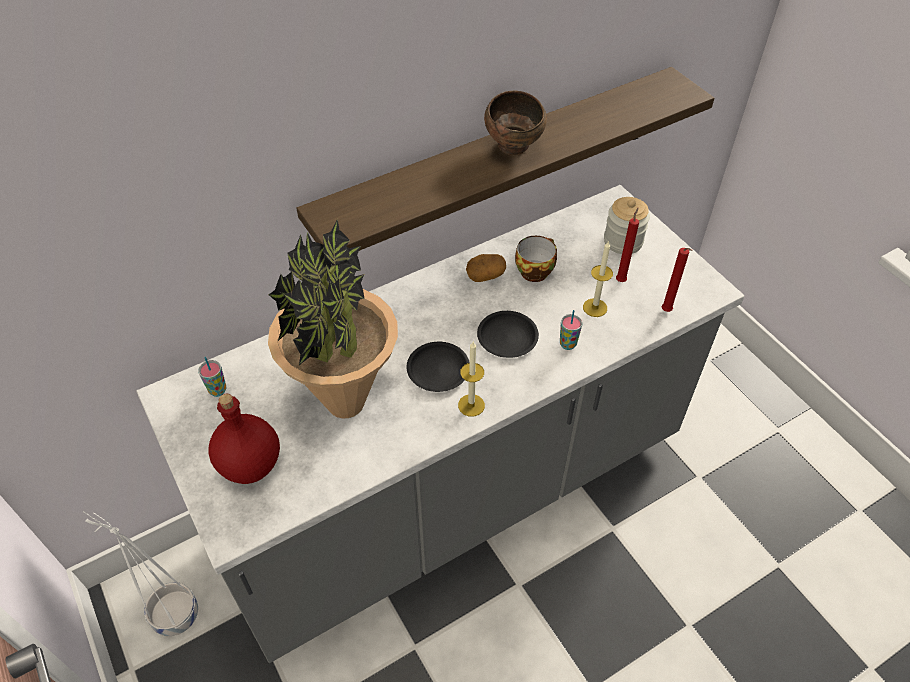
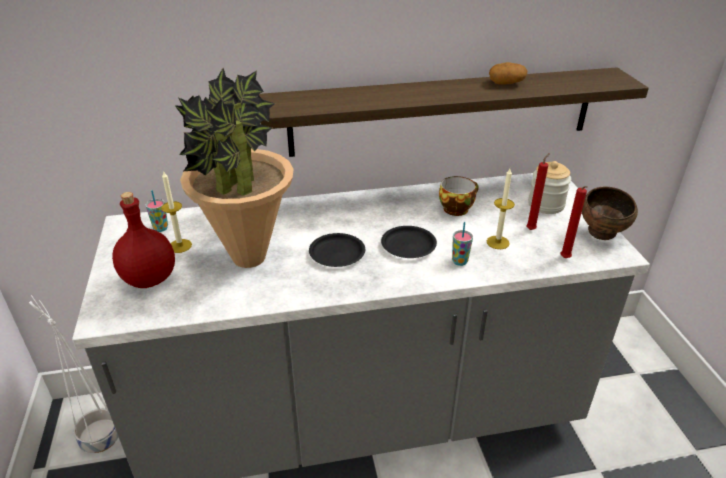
camera: 20 degrees right, 15 degrees down
(471, 405) = (350, 283): candle -> candle (180, 246)
(485, 275) = (413, 203): potato -> potato (506, 83)
(514, 149) = (450, 89): brown bowl -> brown bowl (602, 235)

